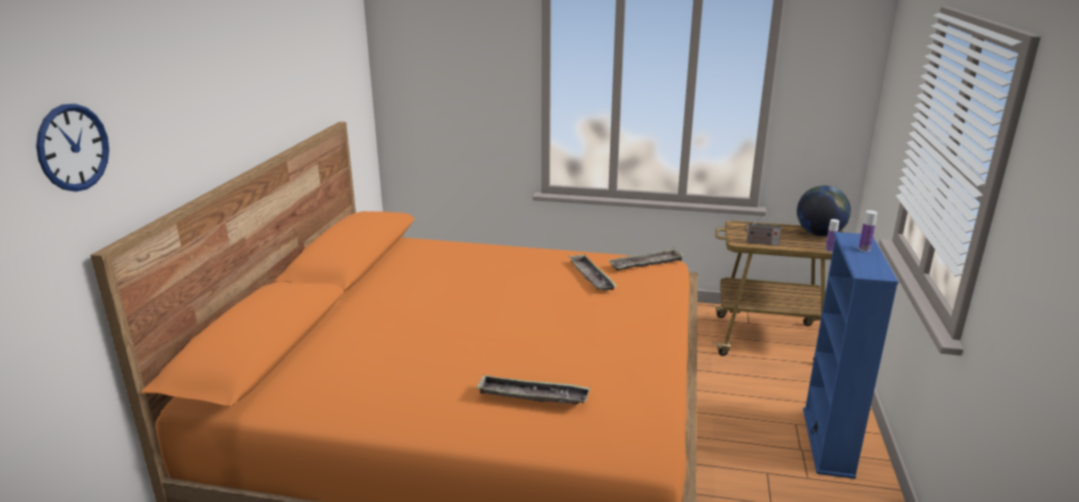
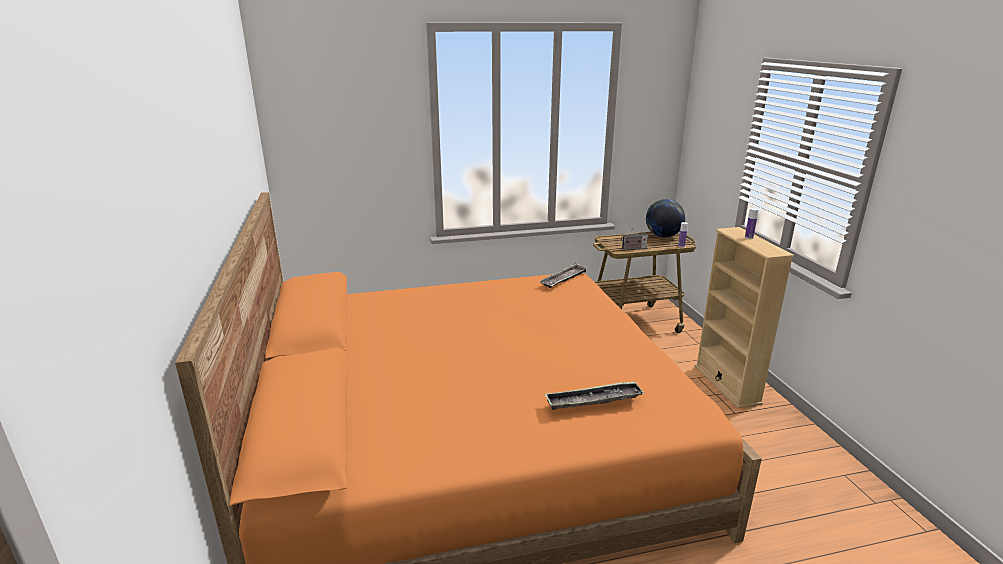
camera: 25 degrees left, 0 degrees up
(73, 147) = (143, 239): wall clock -> none
(591, 276) = (533, 296): tray -> none
(828, 442) = (726, 384): blue bookcase -> beige bookcase

